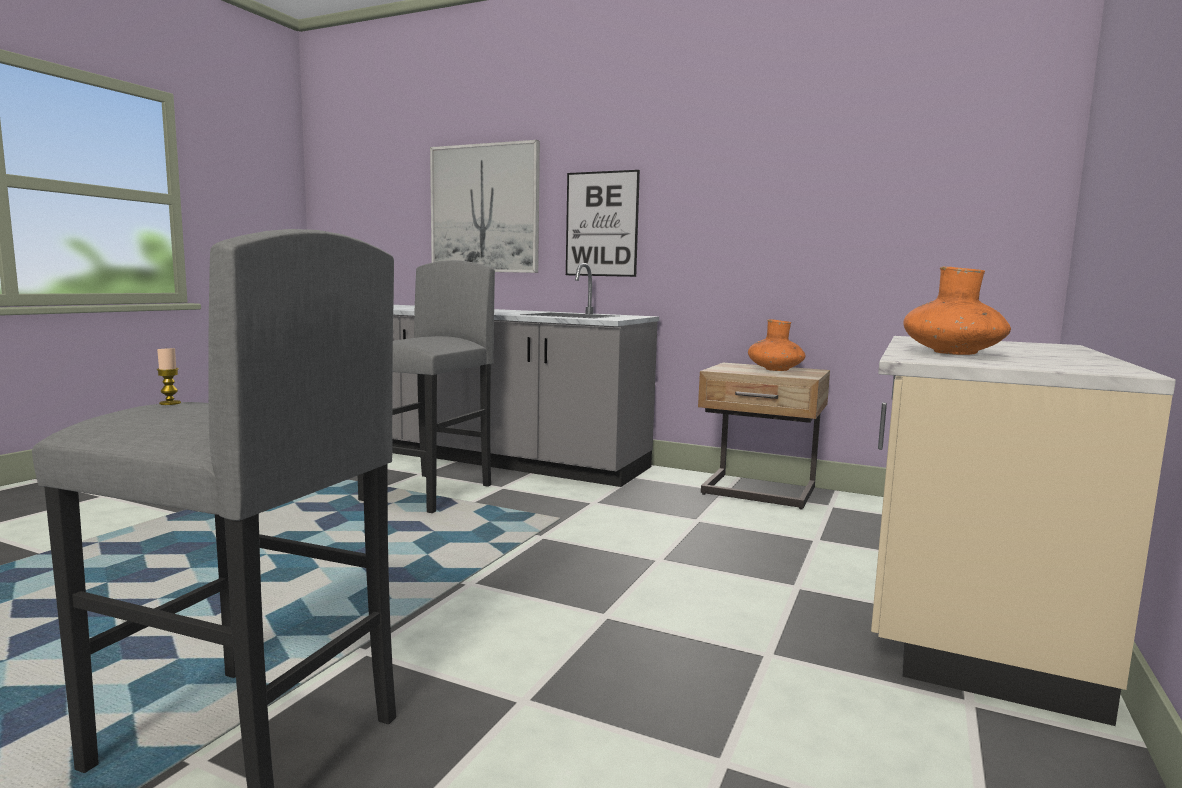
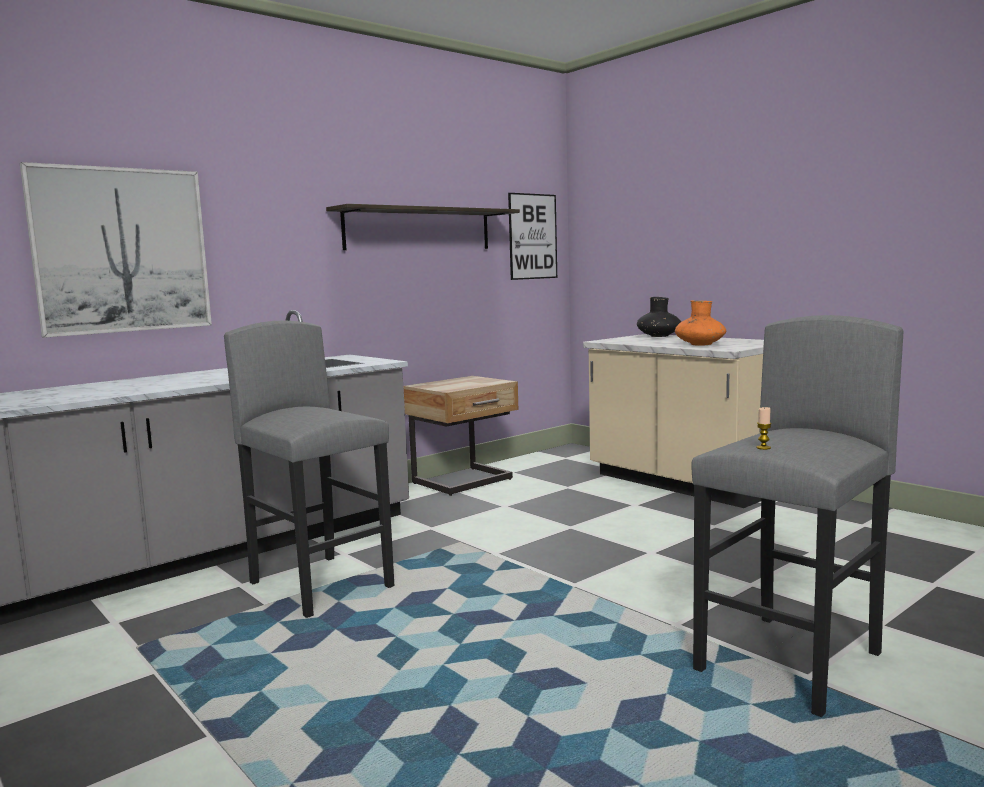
camera: 65 degrees left, 0 degrees up
(601, 224) = (279, 268): picture -> picture (533, 236)
(770, 180) = (419, 229): none -> shelf
(775, 369) = (461, 382): orange vase -> none
(1045, 346) = (659, 336): none -> black vase

